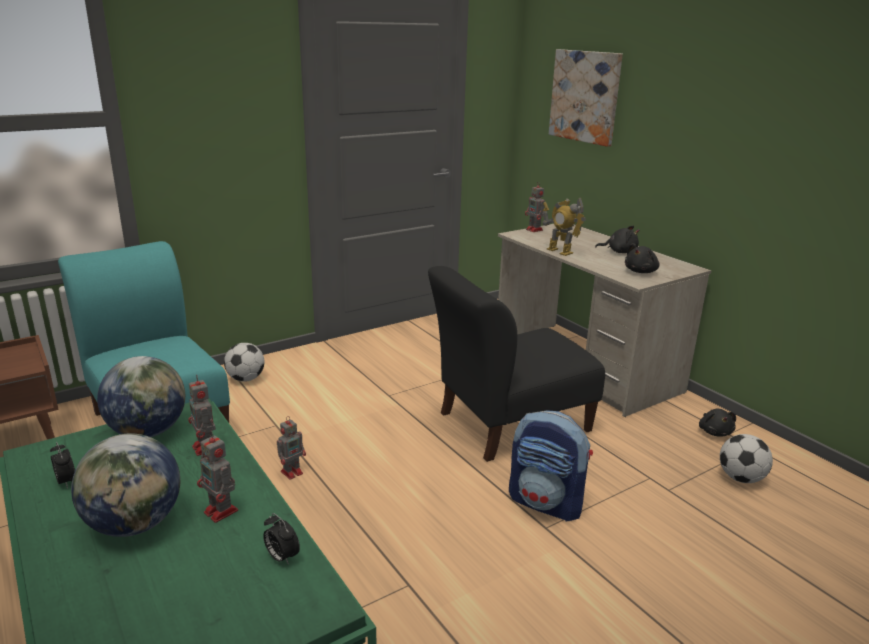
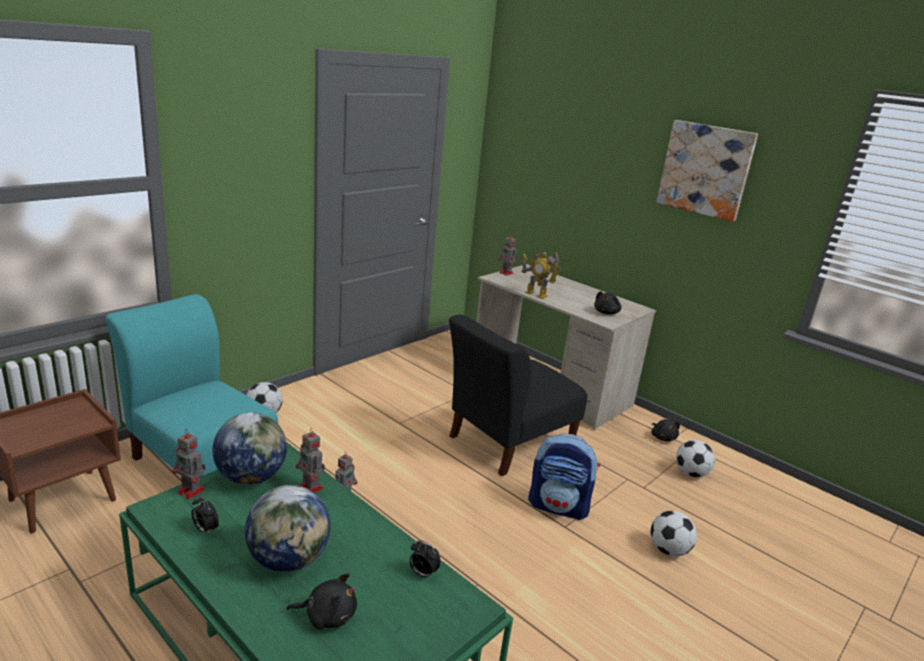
camera: 15 degrees left, 0 degrees up
(222, 512) = (355, 542): toy robot -> toy robot (192, 491)
(585, 96) = (547, 162): picture -> picture (705, 169)
(619, 252) = (582, 294): black plush toy -> black plush toy (327, 616)
(678, 571) = (668, 550): none -> football

